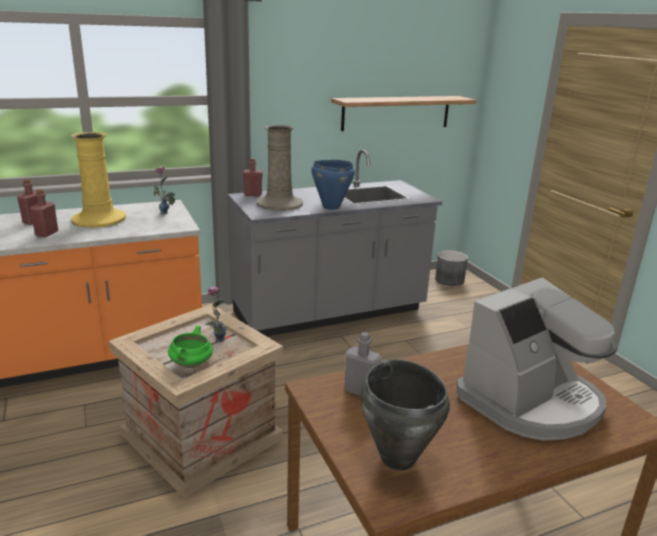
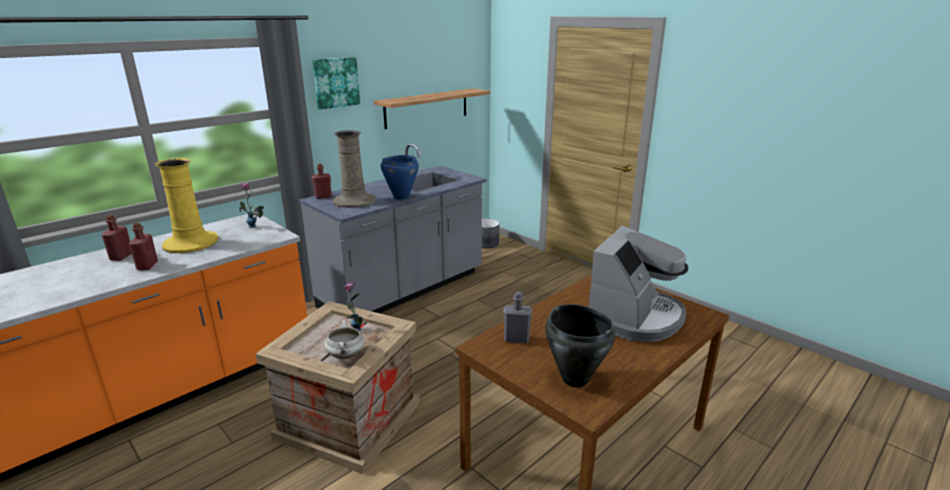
camera: 20 degrees left, 0 degrees up
(191, 364) = (346, 355): green cooking pot -> white cooking pot
(289, 73) = (335, 82): none -> picture

